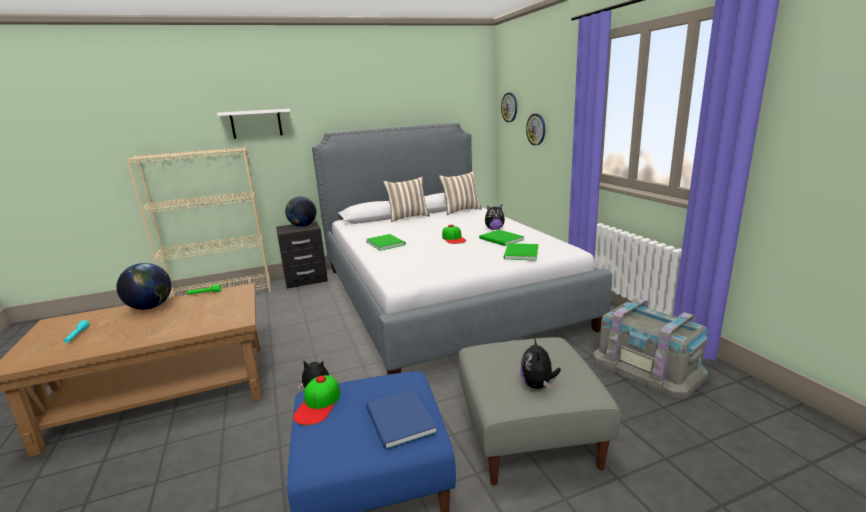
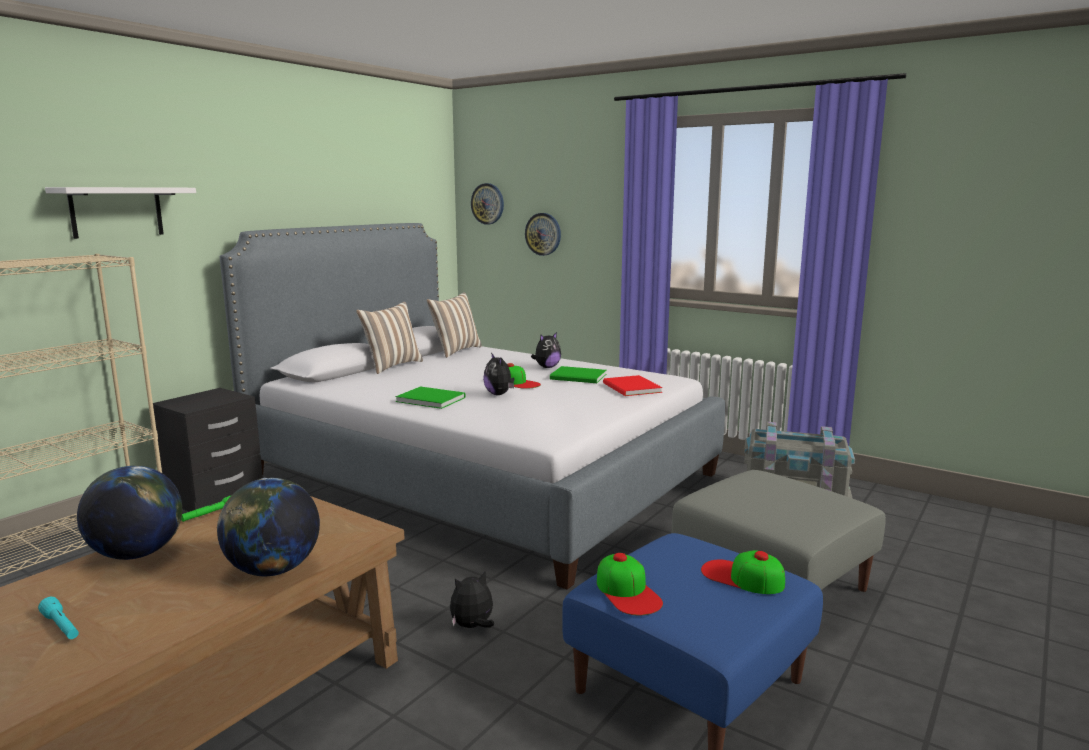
camera: 35 degrees left, 5 degrees down
(303, 226) = (211, 397): globe -> globe (273, 570)
(399, 421) = (742, 577): blue book -> cap
(520, 253) = (631, 388): green book -> red book
(538, 385) = (808, 510): plush toy -> plush toy (499, 394)

